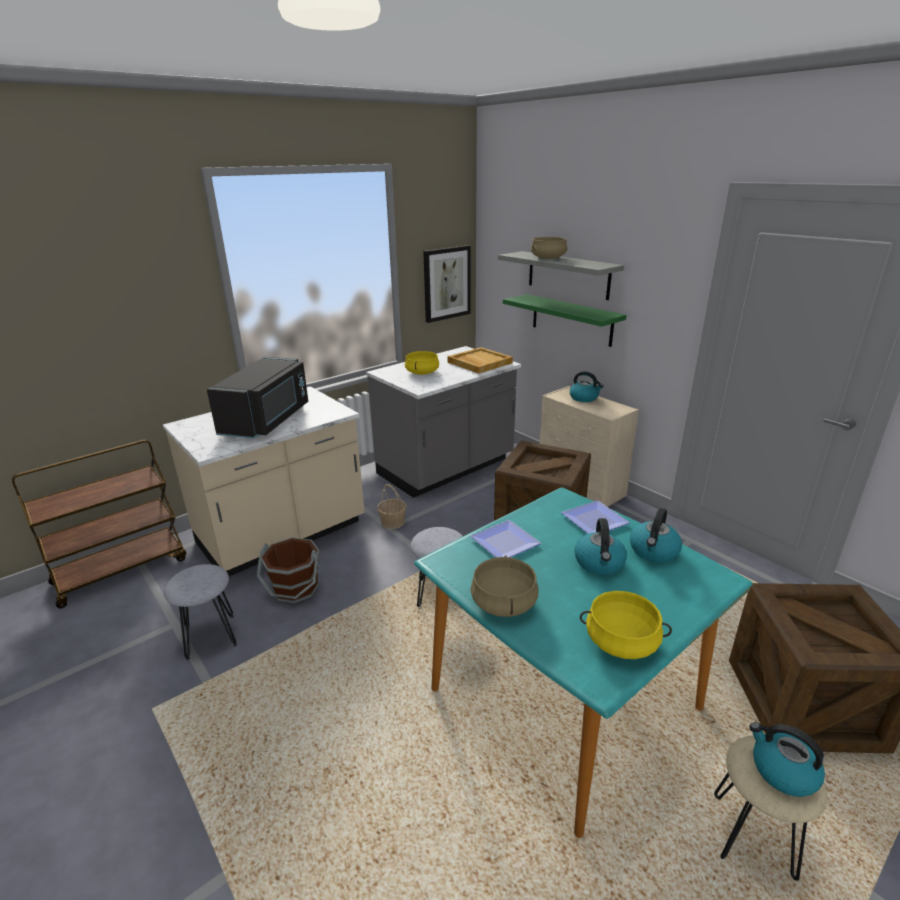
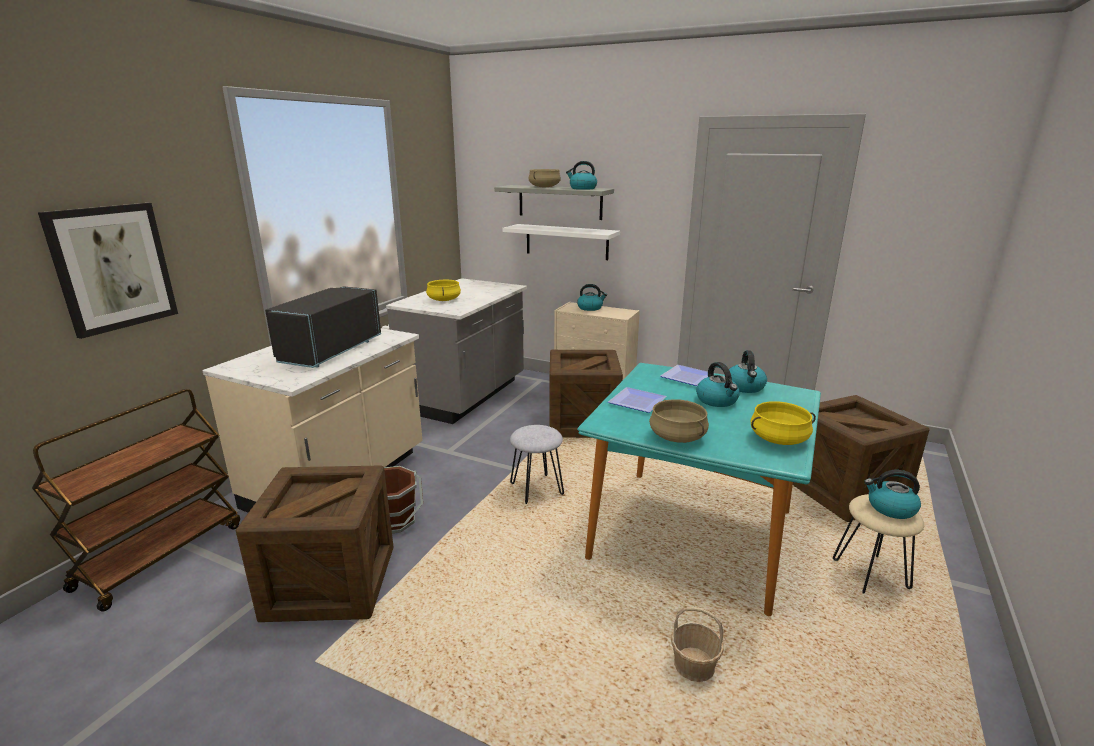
camera: 25 degrees left, 5 degrees down
(211, 636) = (331, 582): grey stool -> crate
(268, 420) = (328, 350): black microwave -> black microwave turned 150 degrees counterclockwise
(393, 522) = (448, 447): basket -> basket (694, 666)
(446, 283) = (437, 219): picture -> picture (113, 268)
(479, 362) = (488, 288): beige tray -> none
(571, 320) = (566, 241): green shelf -> white shelf
(585, 263) = (582, 188): none -> kettle

